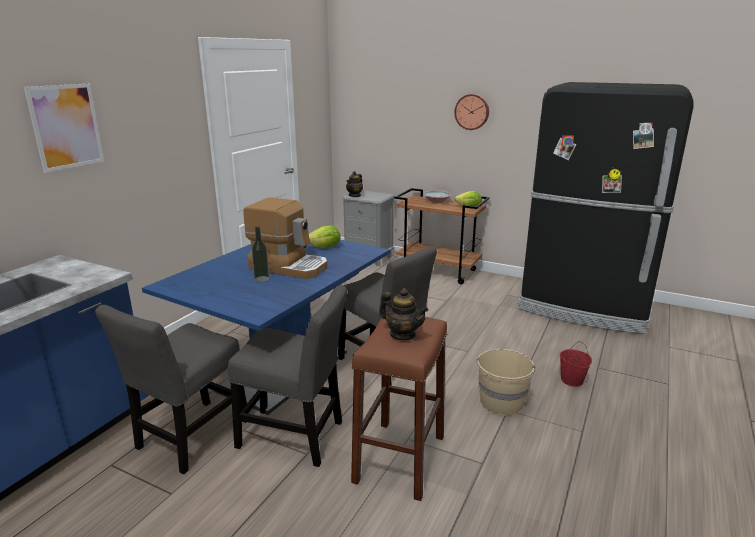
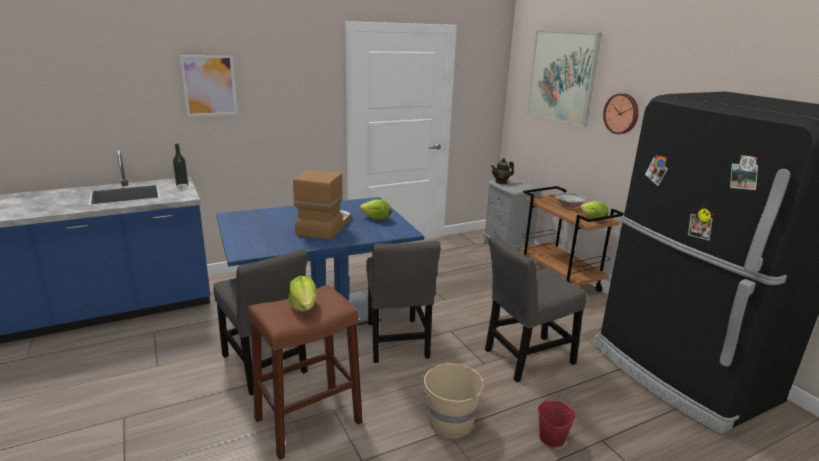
camera: 35 degrees right, 0 degrees up
(190, 438) = (208, 336): grey chair -> grey chair (525, 358)
(261, 279) = (289, 230): bottle -> bottle (182, 185)
(289, 266) = (323, 226): coffee machine -> coffee machine turned 135 degrees counterclockwise
(400, 85) = (562, 76): none -> picture
(402, 335) = (304, 306): teapot -> lettuce

